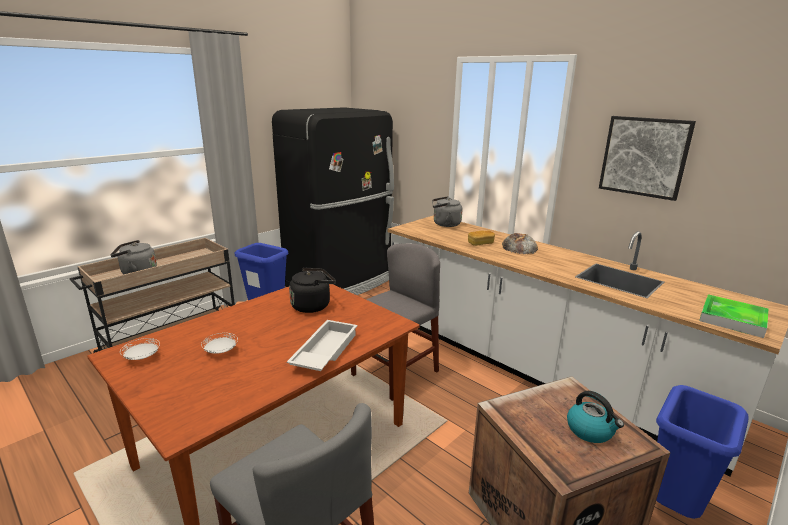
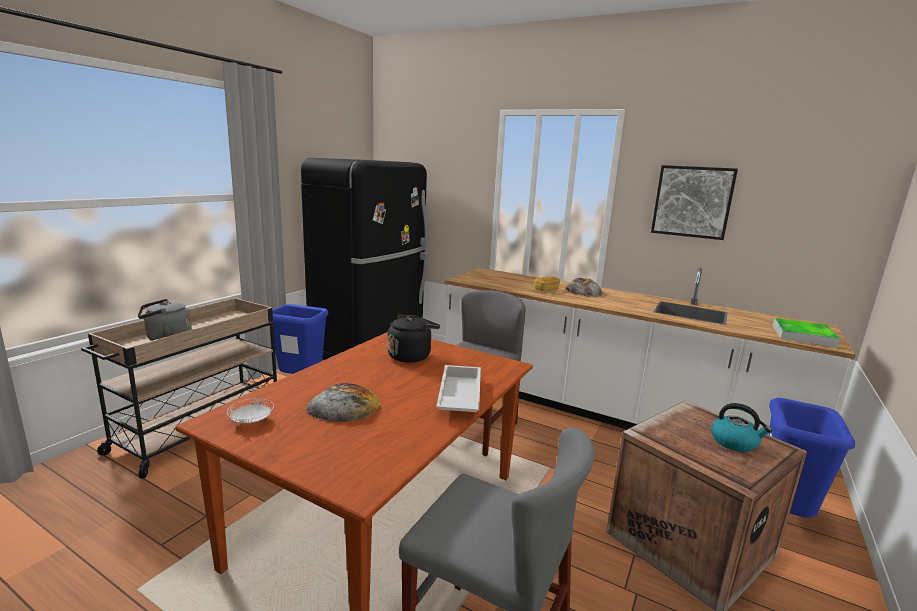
camera: 15 degrees left, 5 degrees down
(221, 351) = (343, 406): white plate -> bread
(445, 224) = (497, 275): grey kettle -> none

